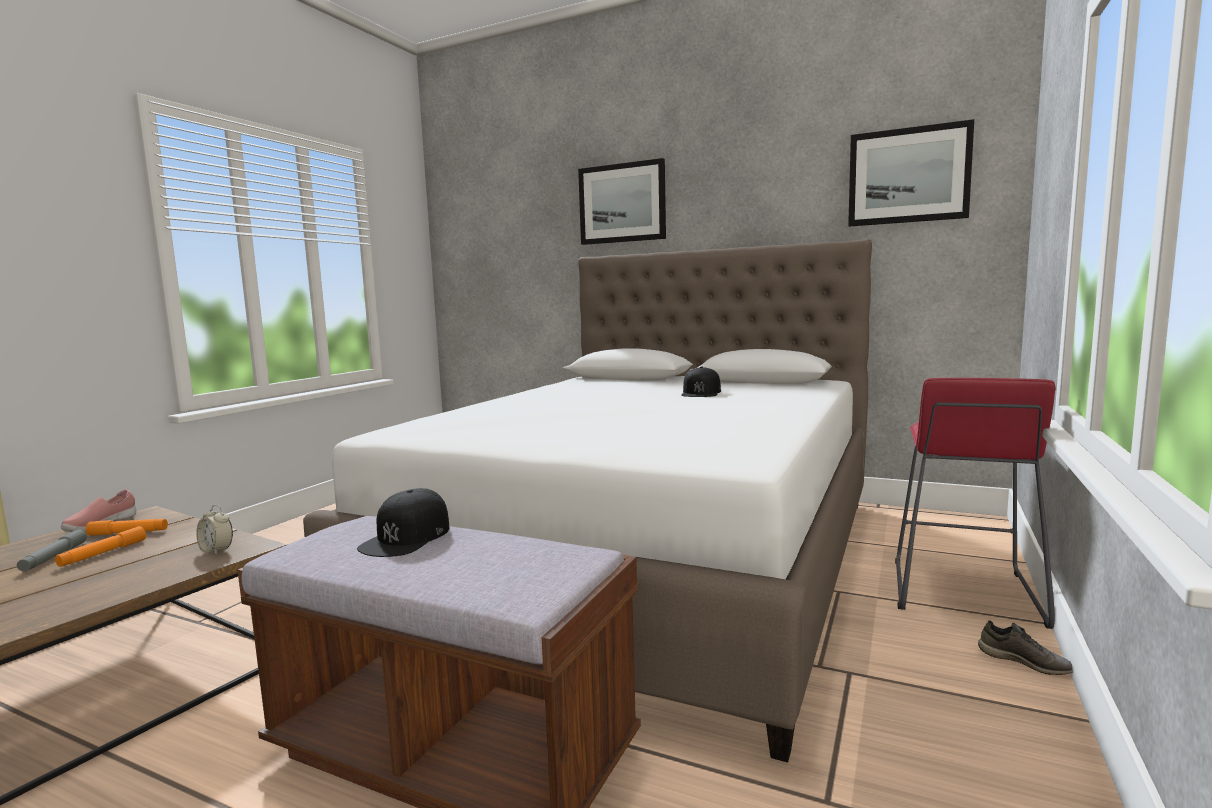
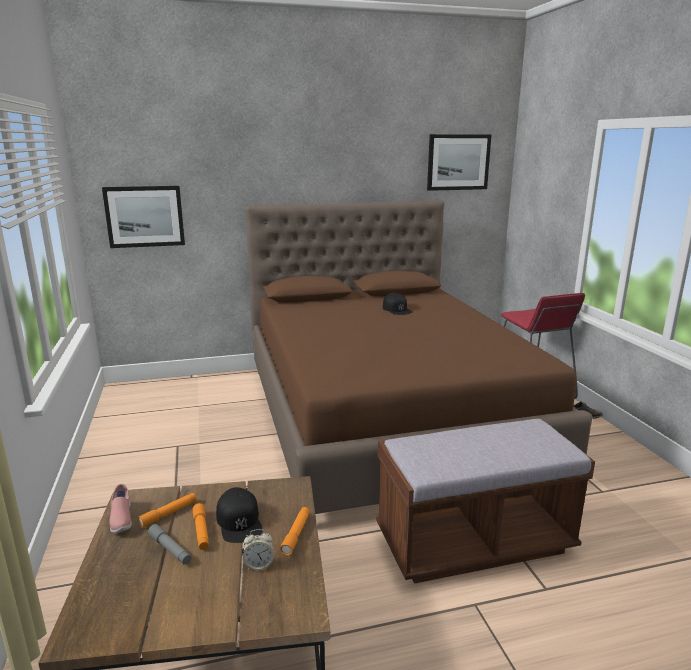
camera: 40 degrees left, 10 degrees up
(133, 586) = (296, 534): none -> orange flashlight
(216, 550) = (279, 496): alarm clock -> alarm clock (259, 565)
(407, 537) = (455, 443): black cap -> black cap (239, 521)
(622, 203) = (275, 163): picture -> picture (145, 216)
(648, 558) = (386, 417): white bed -> brown bed

